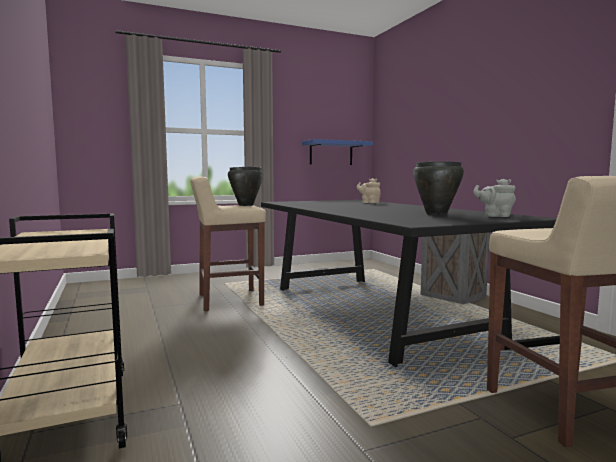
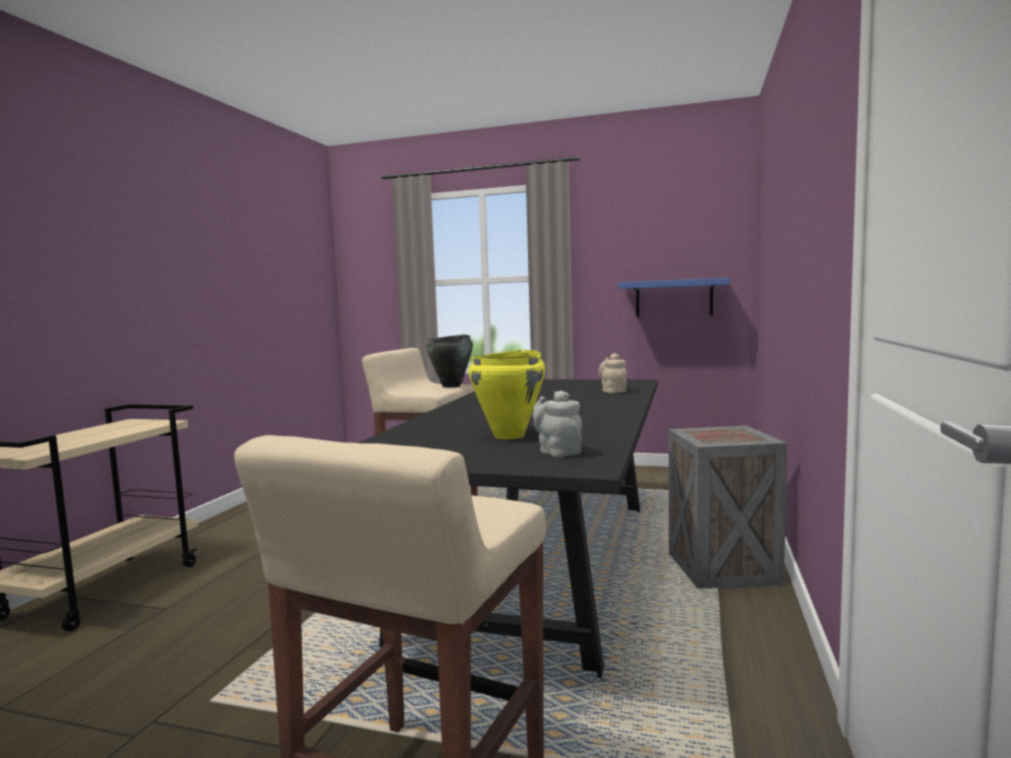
camera: 40 degrees right, 0 degrees up
(436, 214) = (510, 436): black cooking pot -> yellow cooking pot

